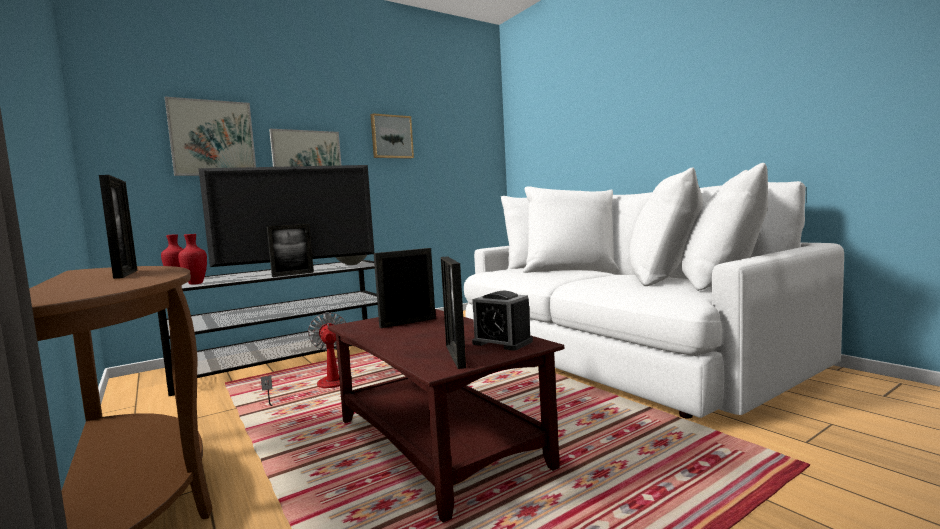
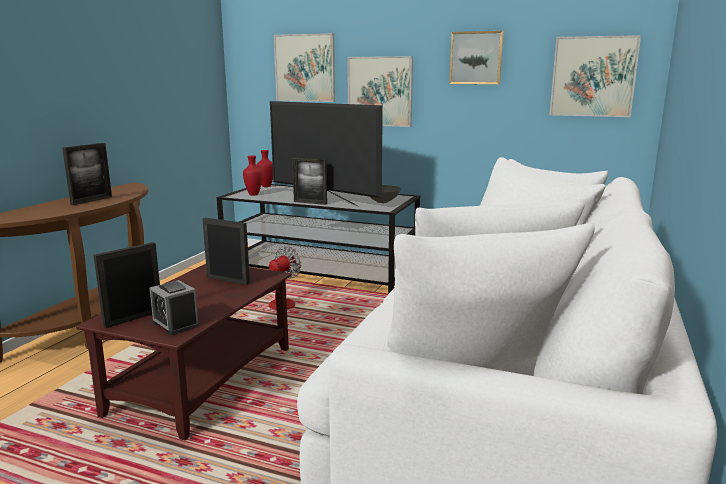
camera: 55 degrees right, 10 degrees up
(469, 154) = (593, 76): none -> picture
(502, 342) = (175, 324): alarm clock -> alarm clock turned 45 degrees counterclockwise

